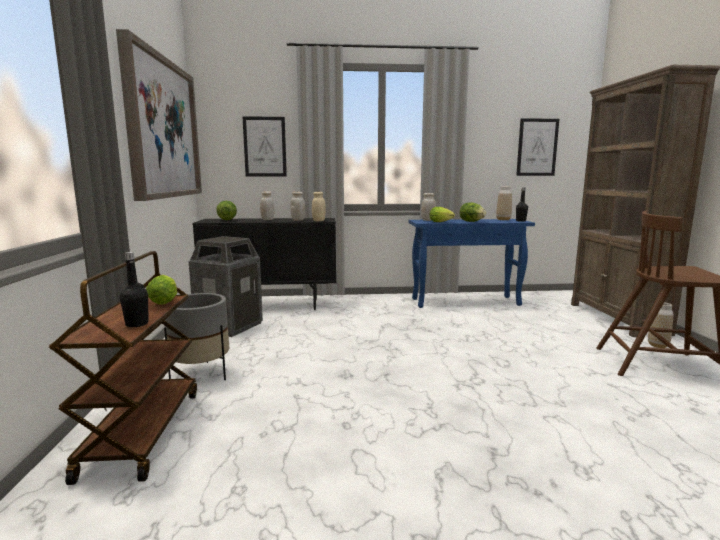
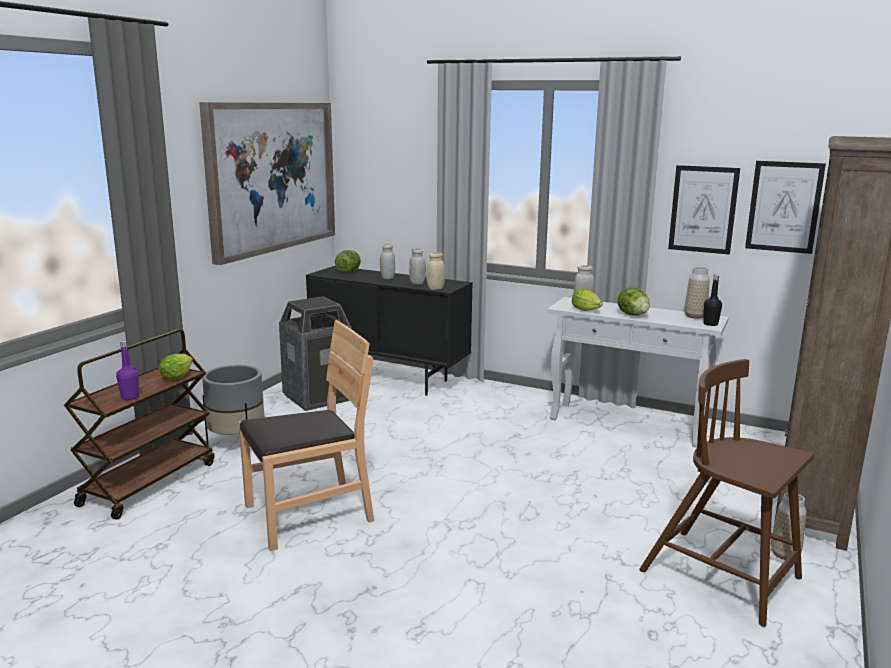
camera: 30 degrees right, 5 degrees up
(137, 324) = (130, 397): black bottle -> purple bottle
(265, 147) = (405, 184): picture -> picture (703, 209)
(350, 410) = (308, 514): none -> brown chair
(466, 302) = (628, 424): blue console table -> white console table

